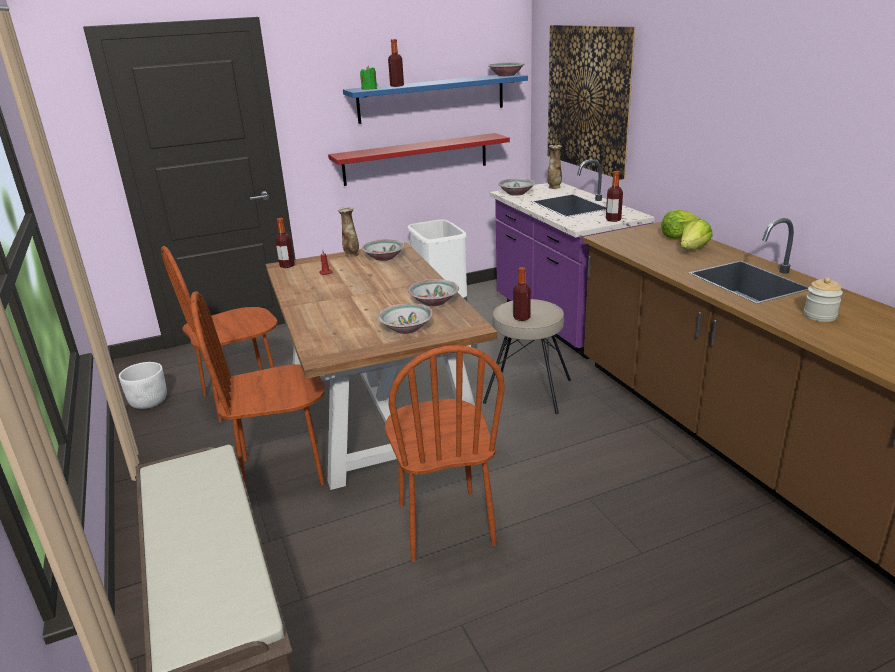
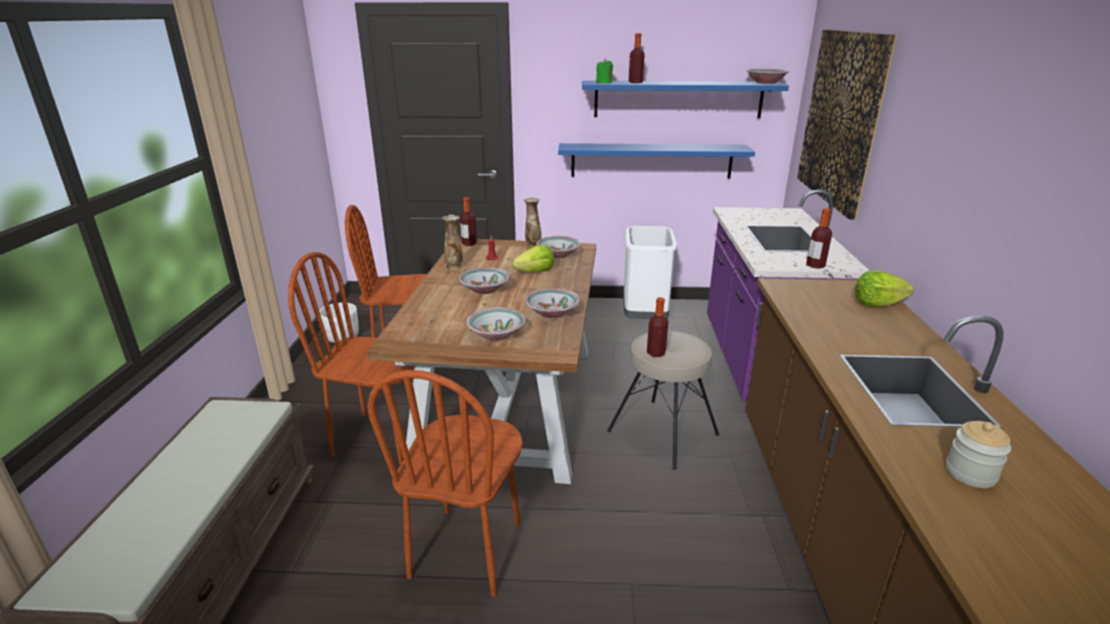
camera: 25 degrees right, 0 degrees up
(416, 159) = (651, 160): red shelf -> blue shelf
(516, 193) = (739, 214): bowl -> bowl (484, 290)
(554, 187) = (788, 214): vase -> vase (454, 267)
(693, 249) = (879, 325): lettuce -> lettuce (535, 272)

